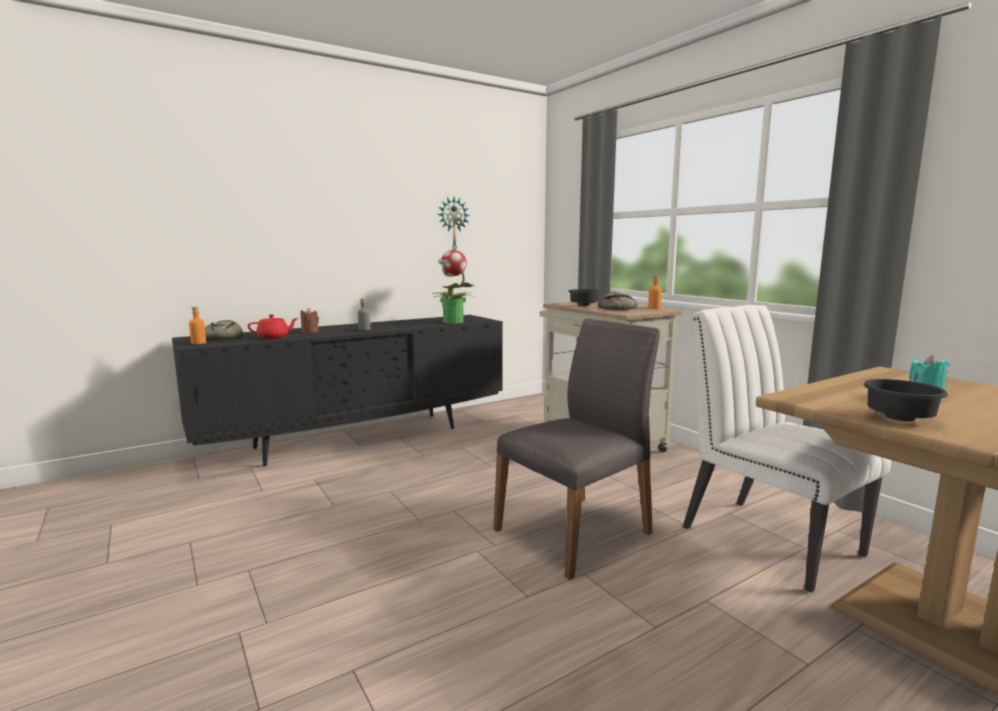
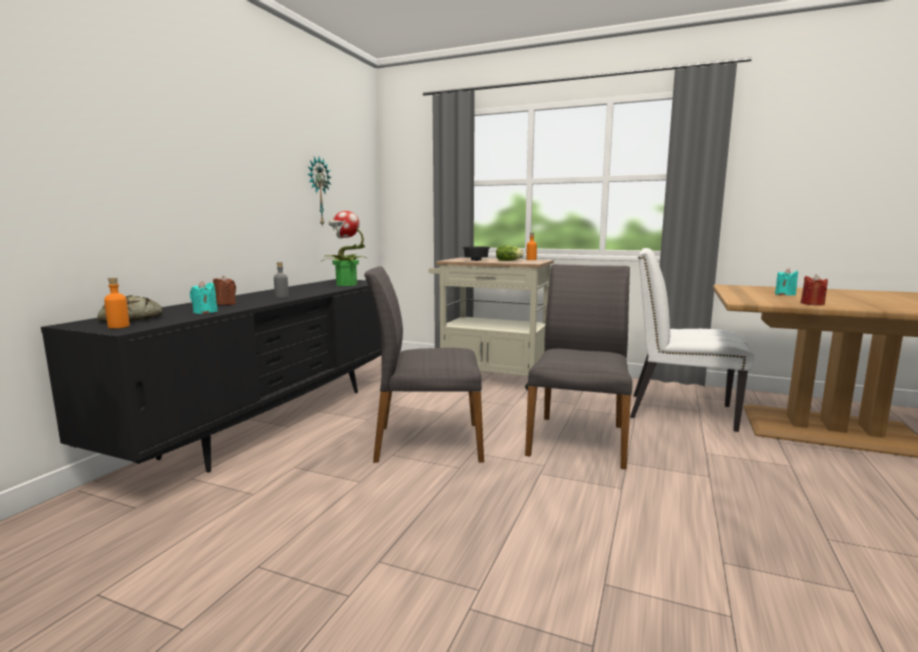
camera: 35 degrees left, 0 degrees up
(274, 337) = (205, 312): red teapot -> turquoise candle
(433, 489) = (427, 442): none -> grey chair
(619, 308) = (509, 260): bread -> lettuce
(897, 419) = (812, 304): black bowl -> red candle

